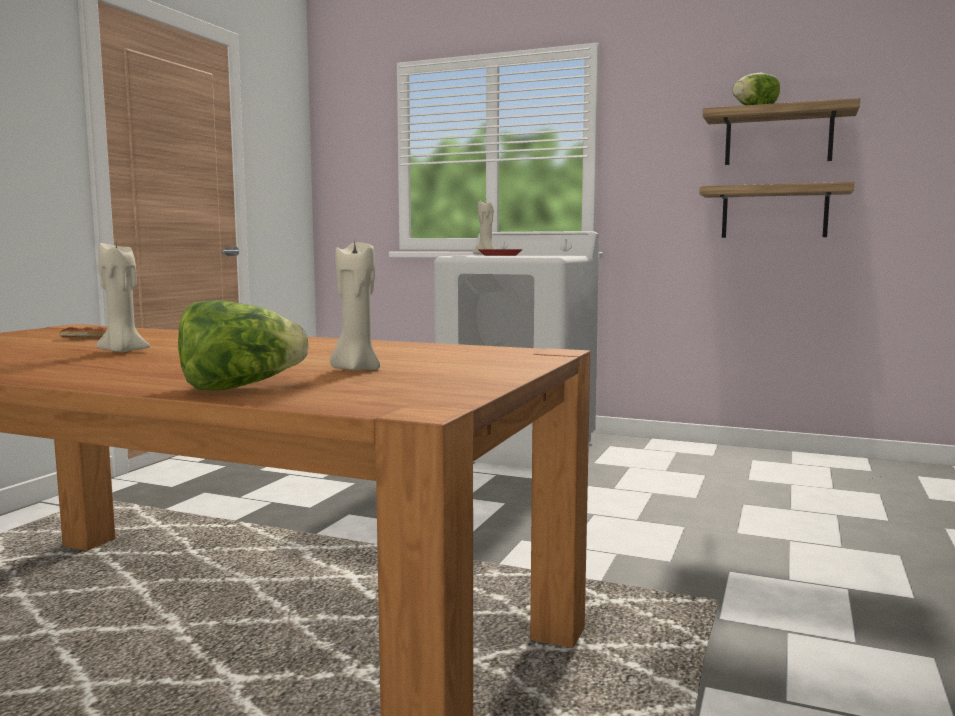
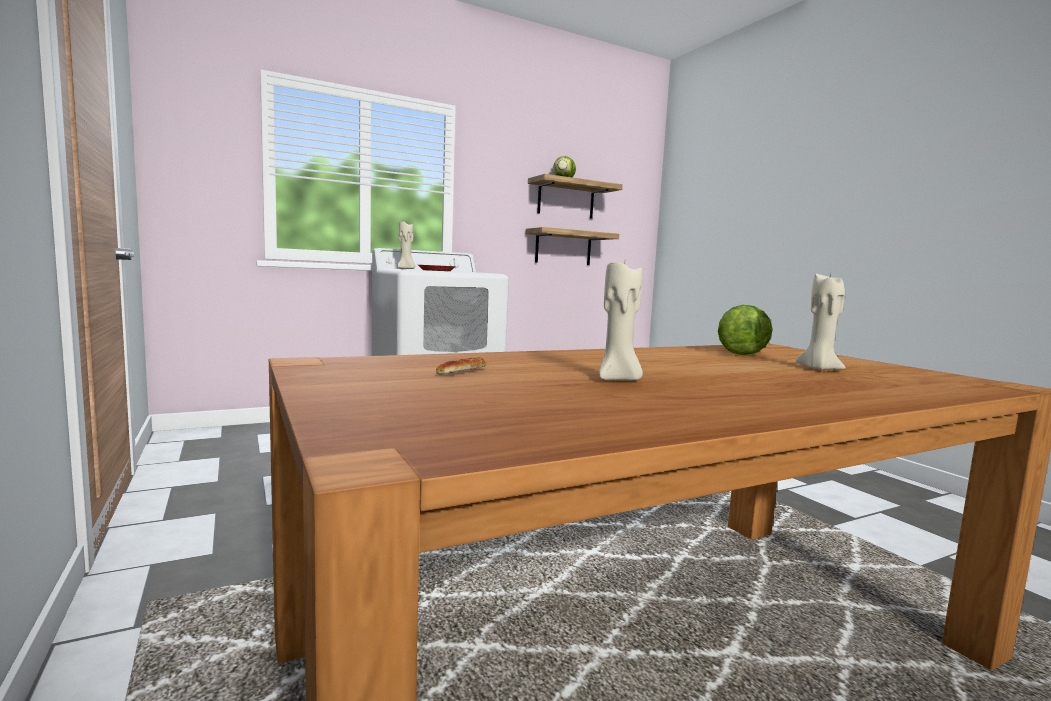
camera: 50 degrees left, 0 degrees up
(240, 387) = (899, 390): lettuce -> lettuce (740, 352)

